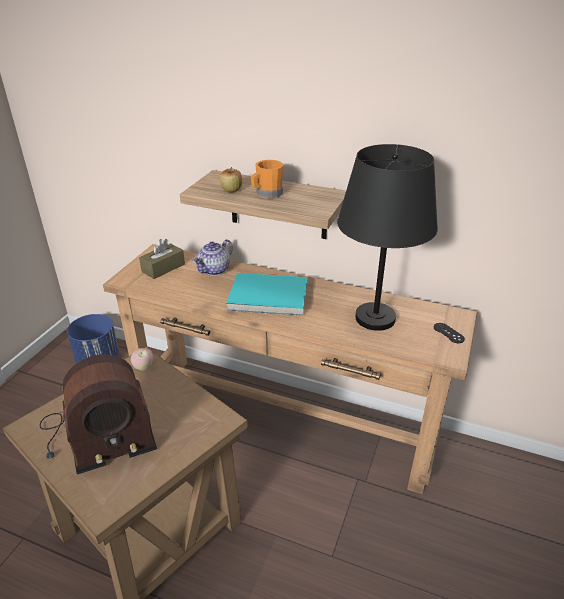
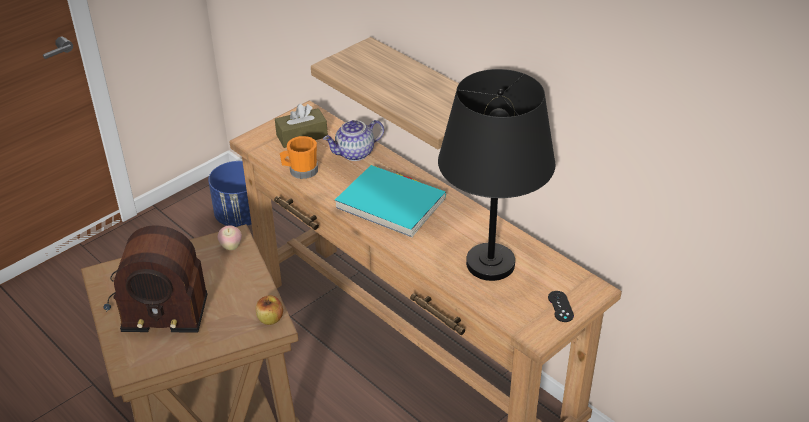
camera: 25 degrees right, 5 degrees up
(231, 190) = (368, 72): apple -> apple (270, 319)
(267, 194) = (401, 87): orange mug -> orange mug (300, 171)

